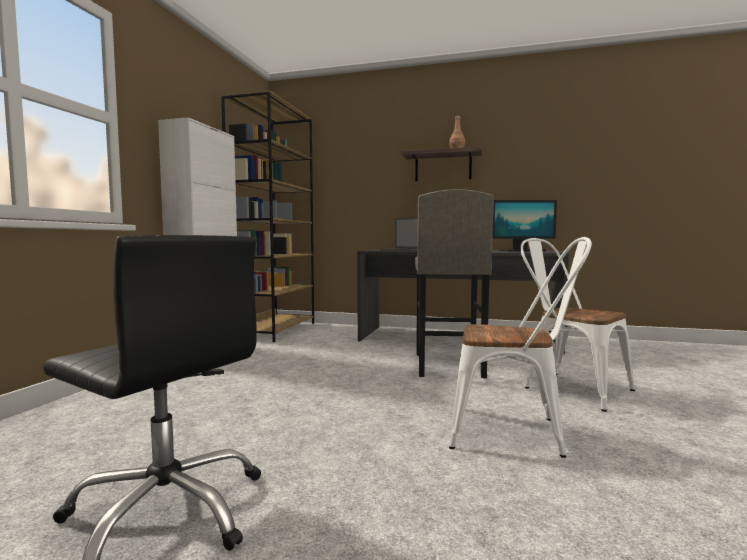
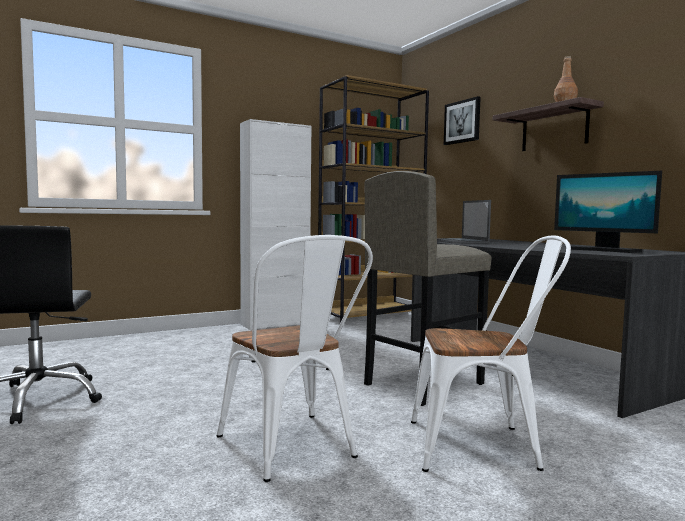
camera: 45 degrees right, 0 degrees up
(351, 152) = (462, 122): none -> picture
(569, 387) = (483, 446): white chair -> white chair turned 90 degrees clockwise

